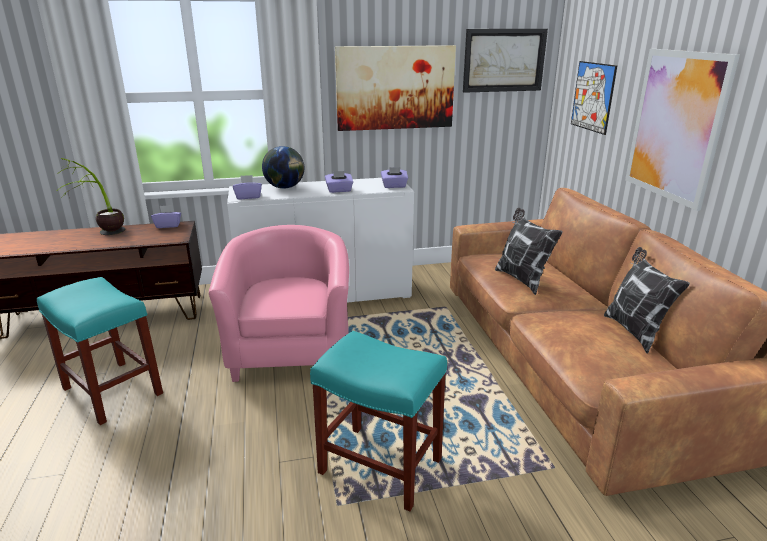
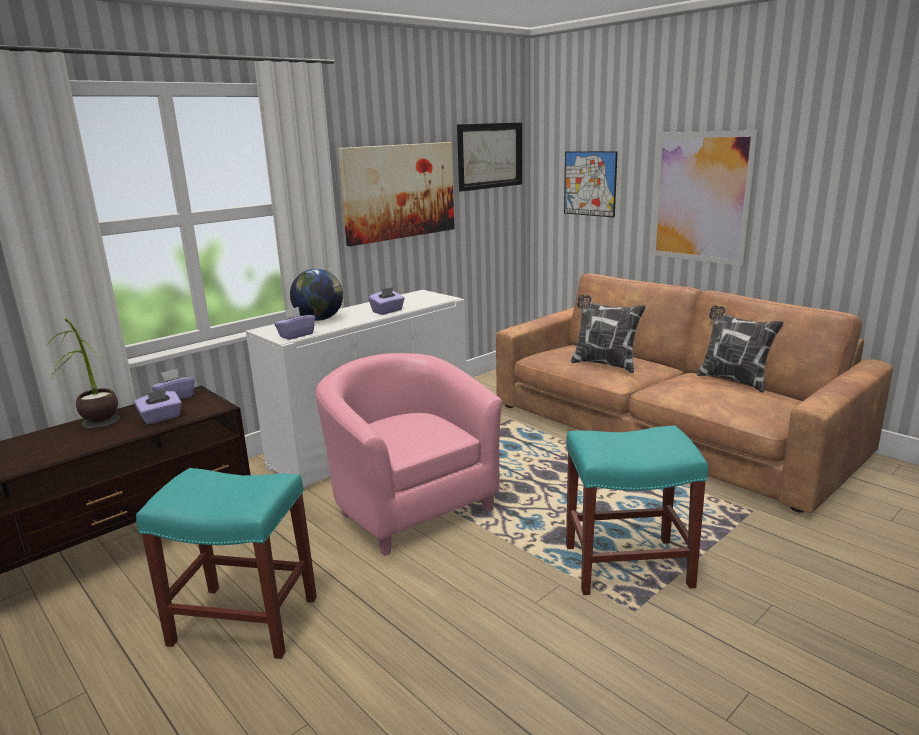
camera: 30 degrees left, 5 degrees down
(394, 186) = (436, 298): purple tissue box -> purple tissue box (161, 418)

